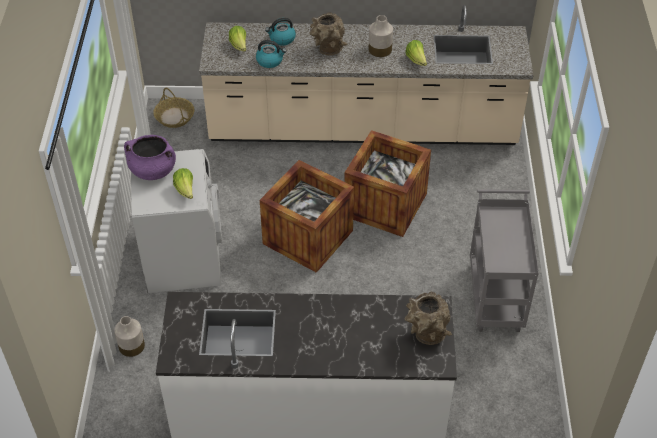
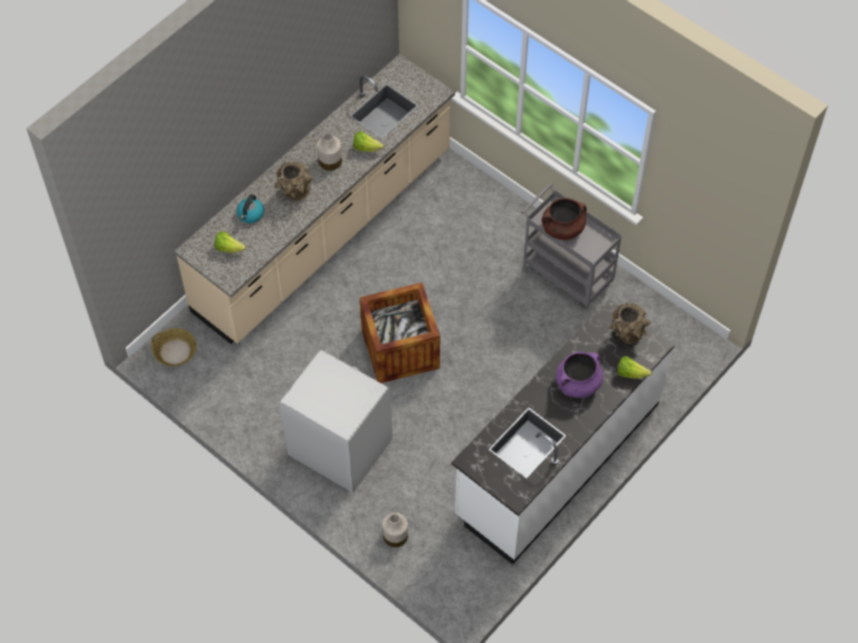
camera: 50 degrees left, 10 degrees up
(152, 170) = (312, 397): purple cooking pot -> purple cooking pot (578, 384)
(185, 190) = (355, 389): lettuce -> lettuce (631, 373)
(270, 61) = (268, 240): kettle -> none
(385, 205) = (417, 276): crate -> none
(500, 232) = (562, 229): none -> brown cooking pot

